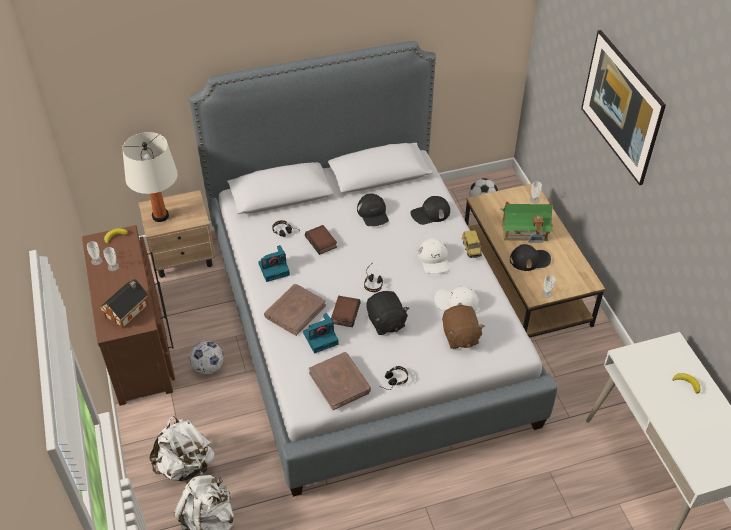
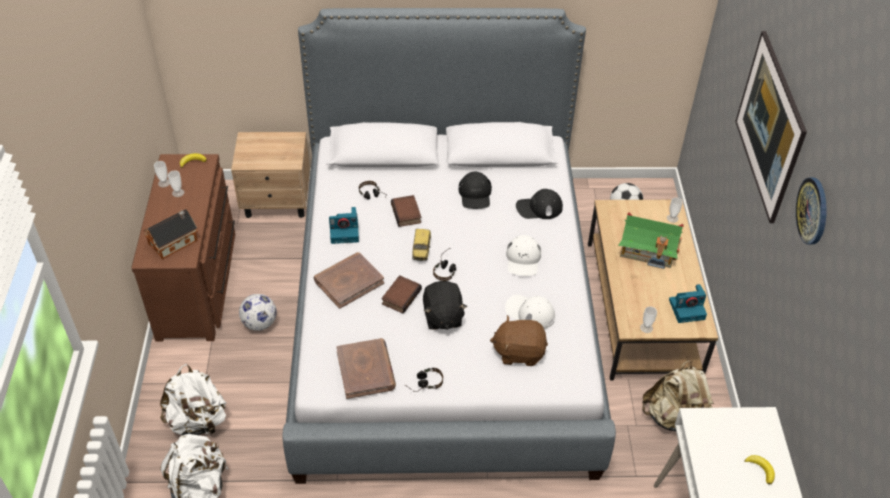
camera: 15 degrees right, 0 degrees up
(160, 216) = (254, 151): white table lamp -> none
(321, 338) = (364, 317): camera -> camera (687, 309)
(460, 336) = (519, 352): brown plush toy -> brown plush toy turned 90 degrees clockwise
(472, 249) = (570, 258): toy car -> toy car (422, 251)
(530, 260) = (641, 285): black cap -> none
(582, 362) = (675, 417): none -> beige backpack
(686, 167) = (813, 211): none -> wall clock

